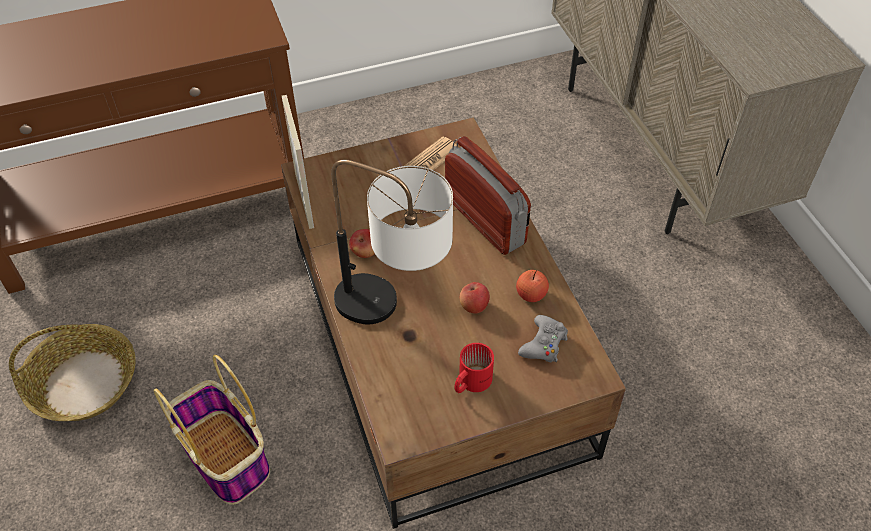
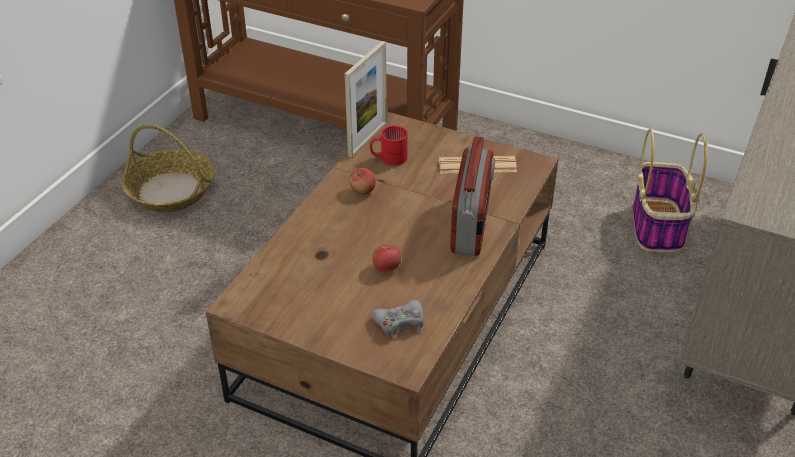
camera: 45 degrees right, 10 degrees down
(227, 457) = (189, 285): basket -> basket (658, 226)
(394, 311) = (331, 235): table lamp -> none
(470, 381) = (320, 307): red mug -> red mug (388, 157)
(531, 294) = (436, 289): apple -> none

